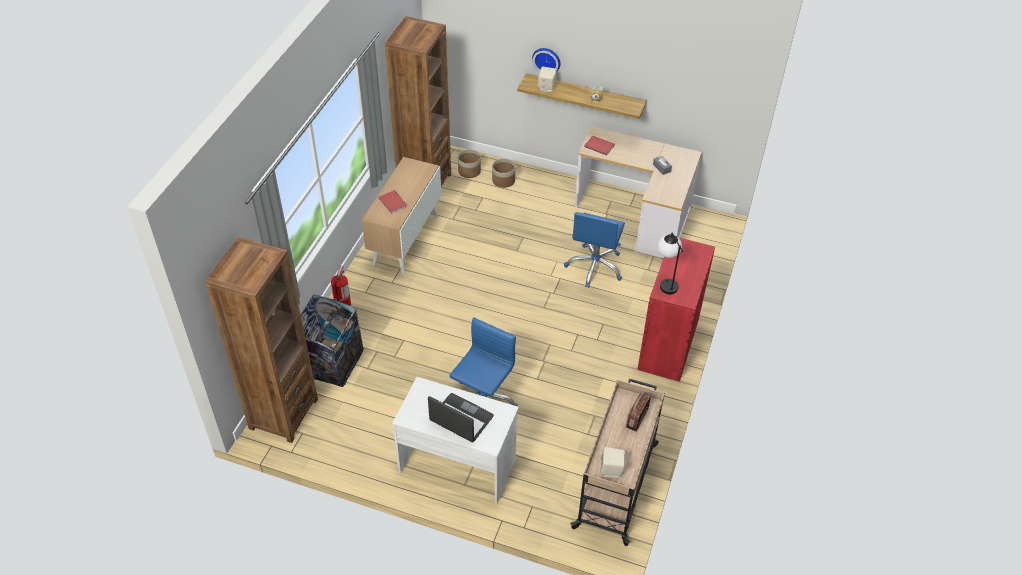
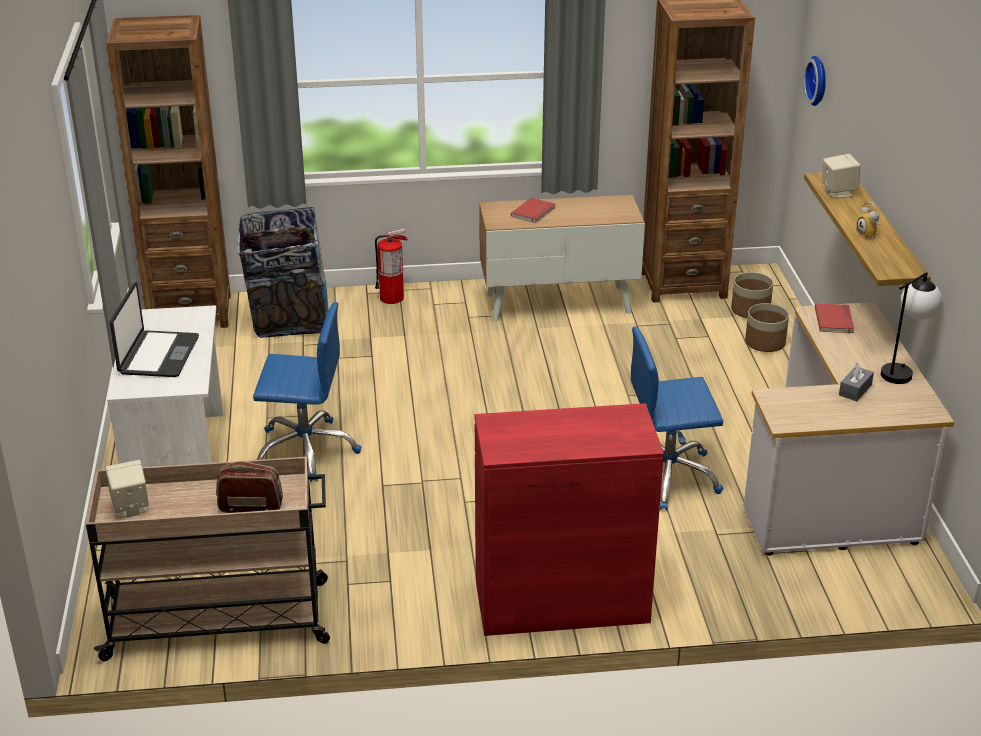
camera: 65 degrees right, 15 degrees down
(547, 59) = (868, 151): wall clock -> wall clock (819, 80)
(665, 282) = (523, 421): table lamp -> table lamp (903, 370)

